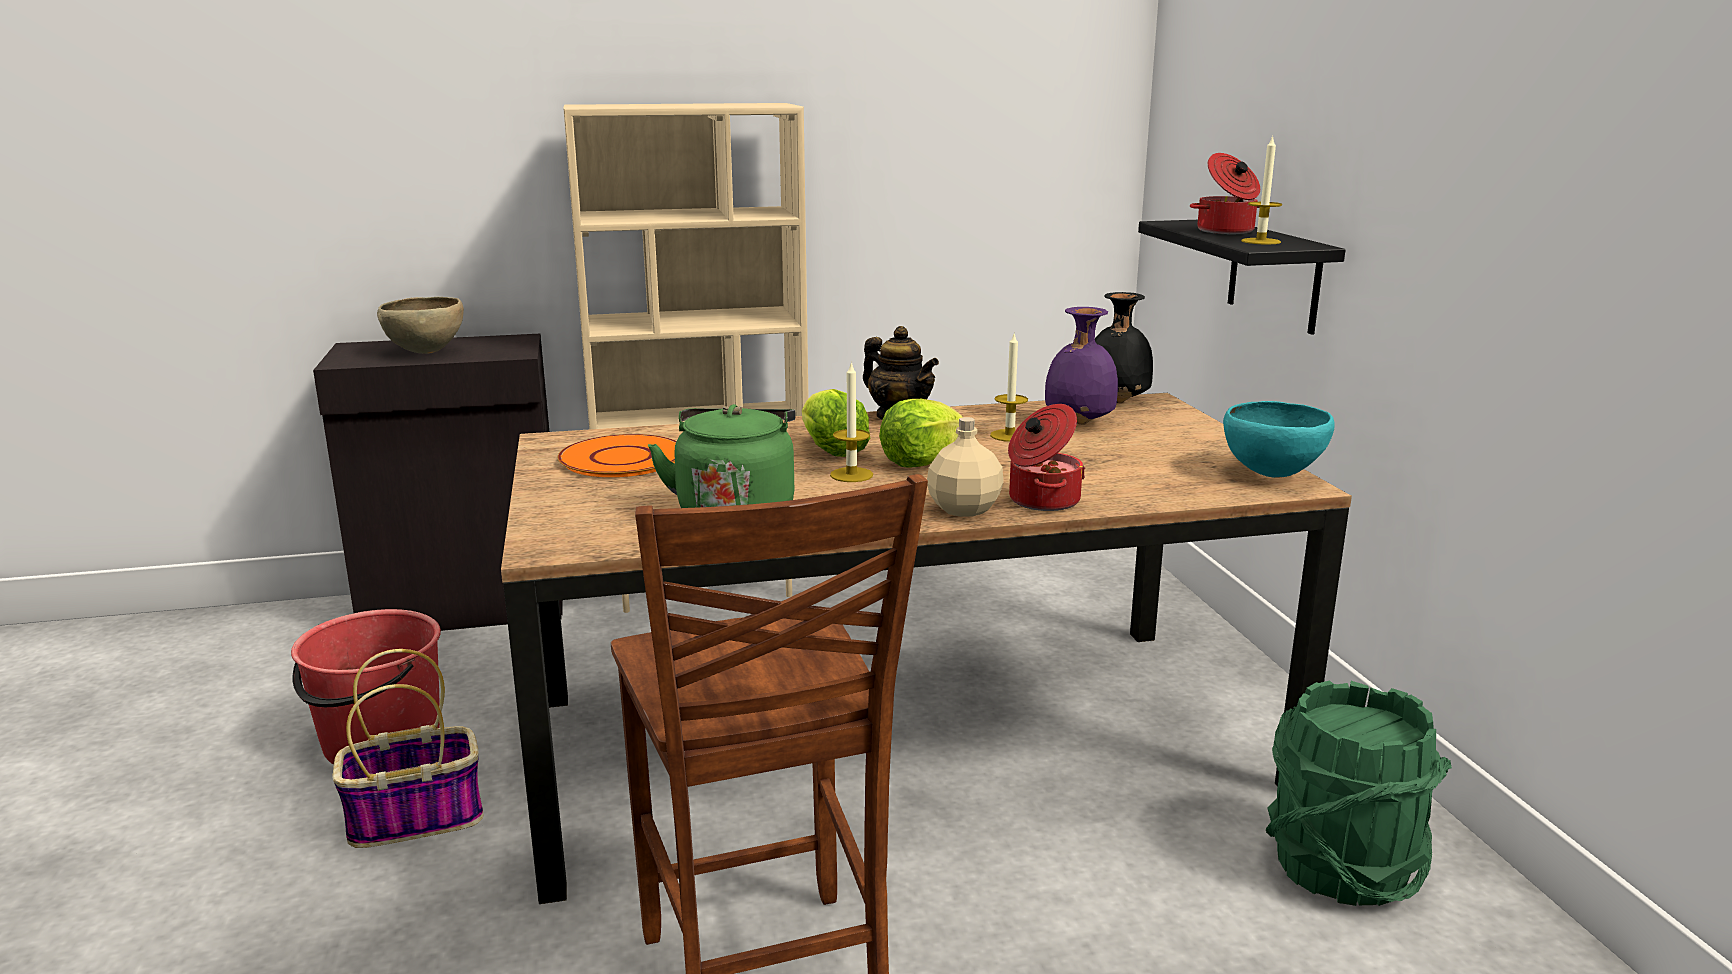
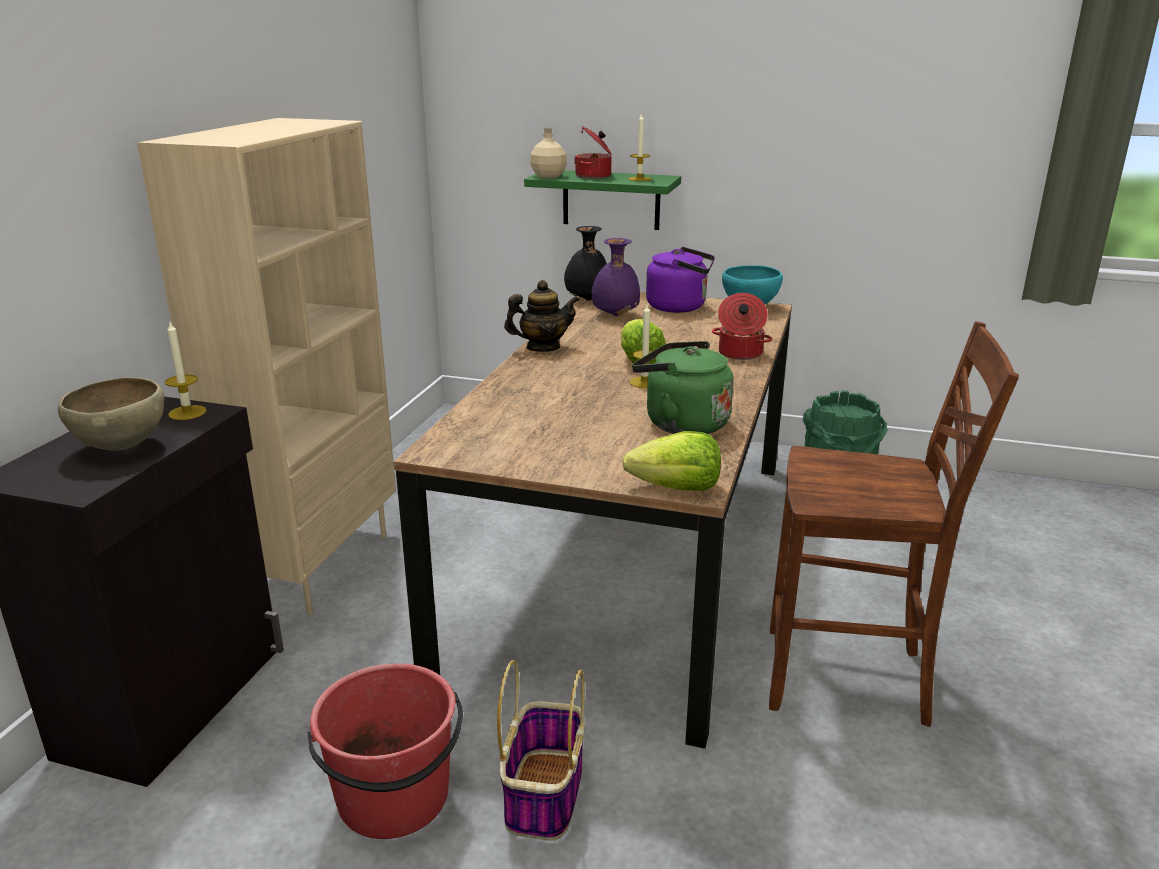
camera: 60 degrees left, 5 degrees up
(622, 459) = (521, 436): orange plate -> none
(831, 450) = (587, 377): lettuce -> lettuce (677, 488)
(965, 509) = (737, 371): beige bottle -> beige bottle (549, 176)
(1009, 435) = (618, 334): candle -> candle (187, 412)
(1184, 442) = (680, 307): none -> purple kettle
(1274, 275) = (611, 199): black shelf -> green shelf

